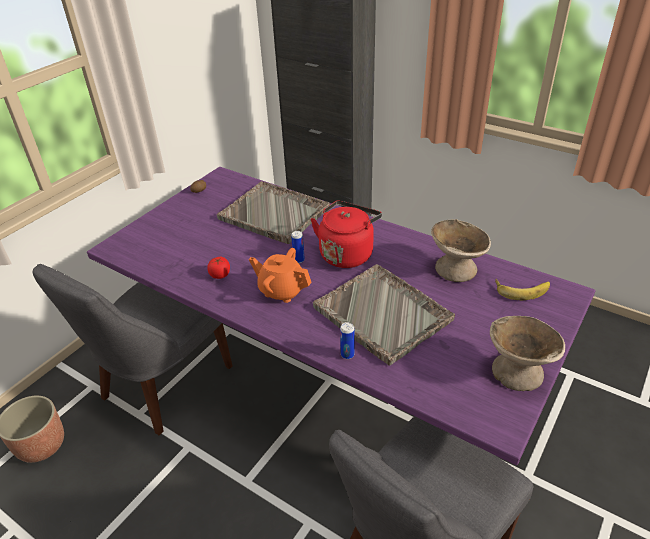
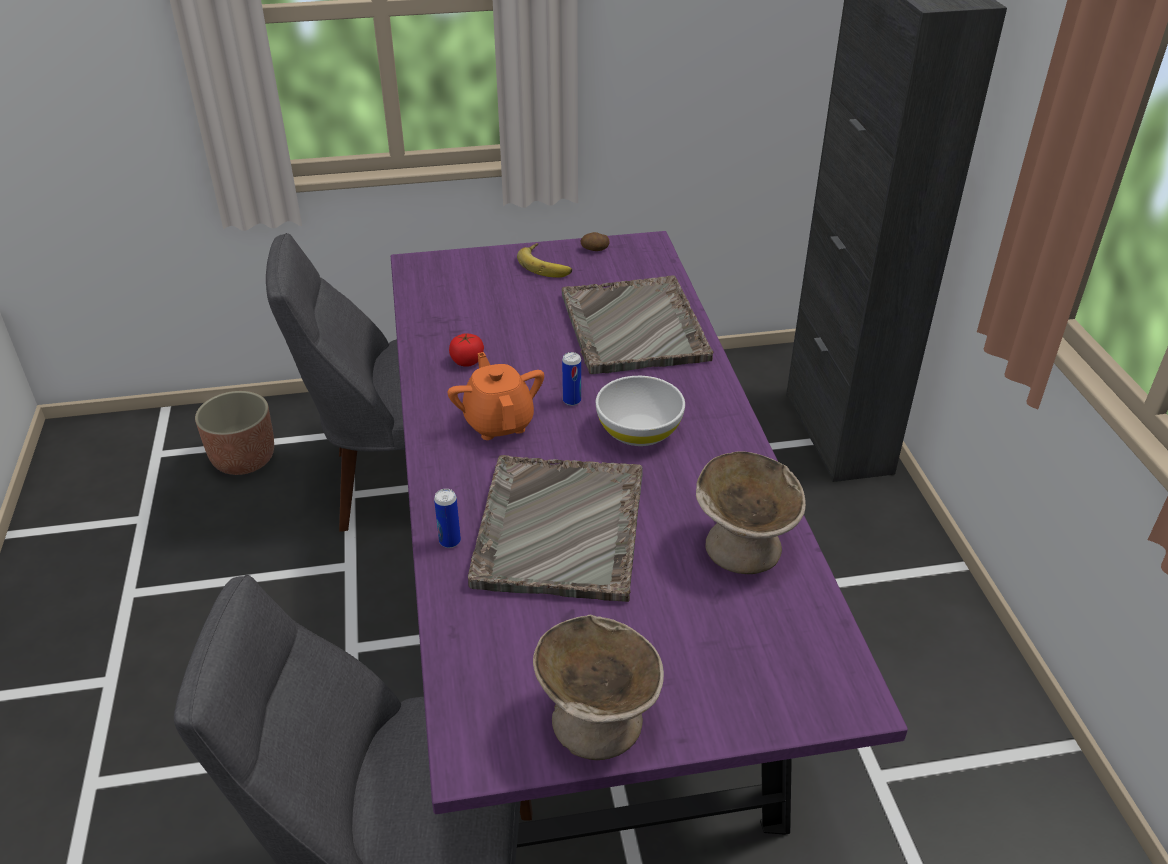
camera: 45 degrees right, 0 degrees up
(347, 253) = (639, 431): red kettle -> white bowl
(521, 289) = (789, 639): banana -> banana (547, 264)

